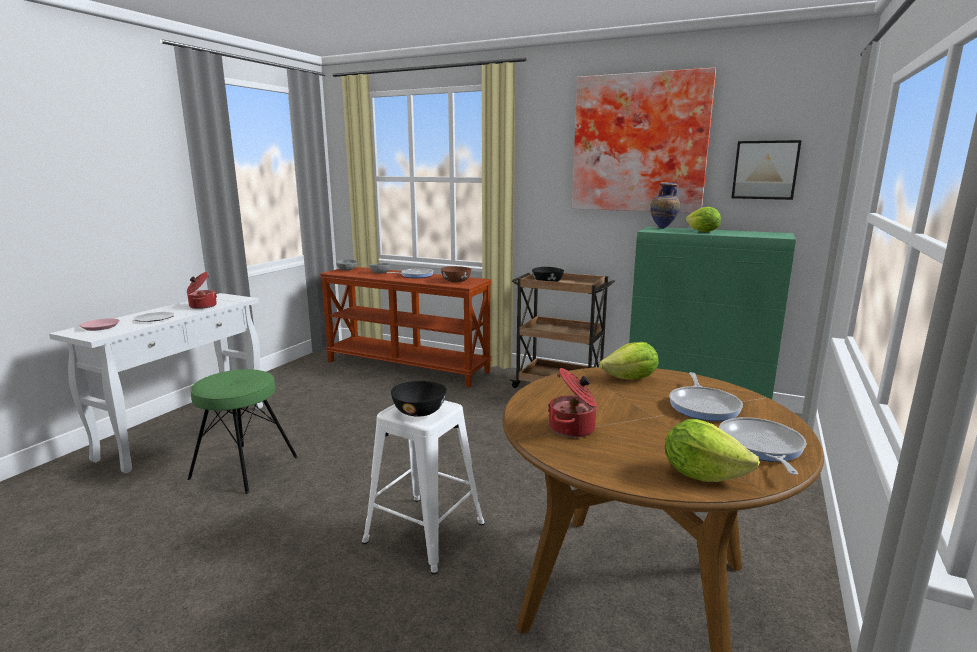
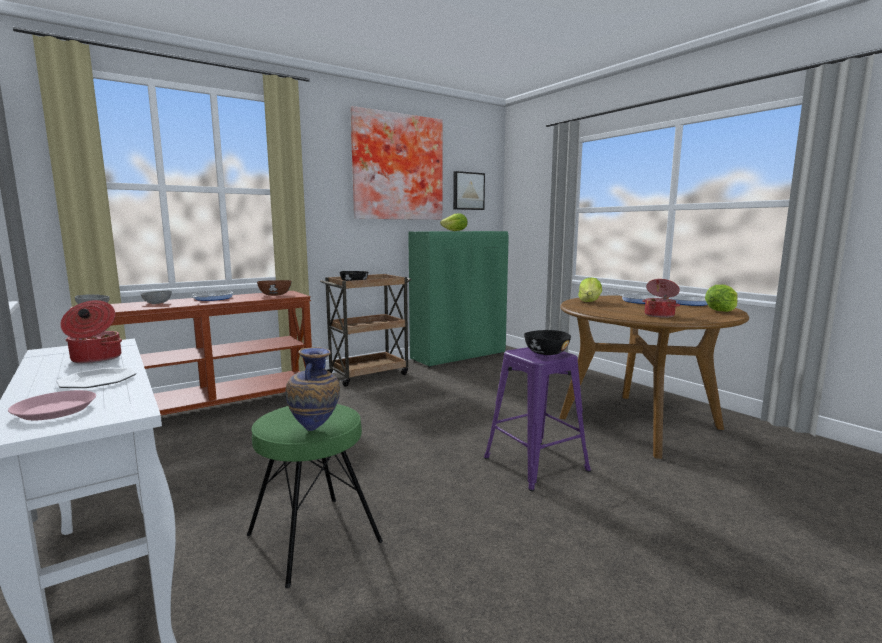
camera: 60 degrees left, 5 degrees down
(424, 531) = (534, 463): white stool -> purple stool
(663, 229) = (428, 231): vase -> vase (315, 430)

